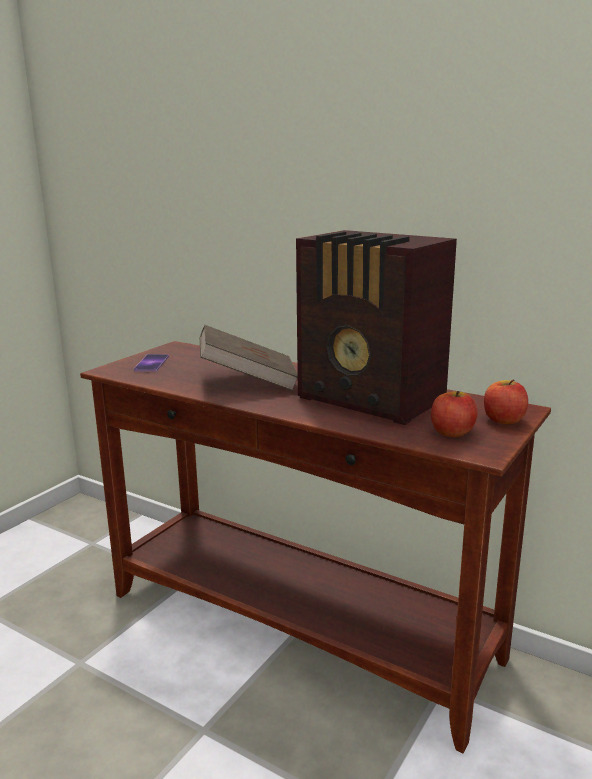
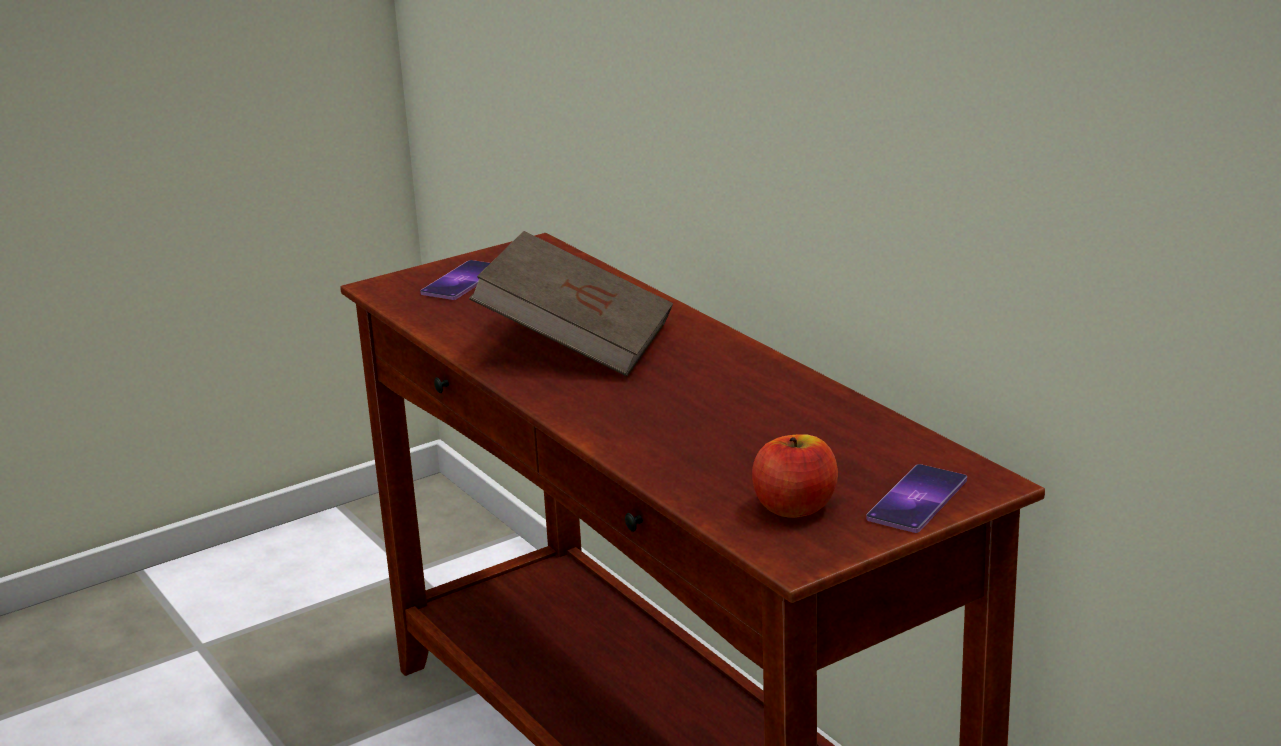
camera: 25 degrees right, 5 degrees up
(372, 401) = (736, 419): radio -> none
(504, 420) = (917, 499): apple -> phone

